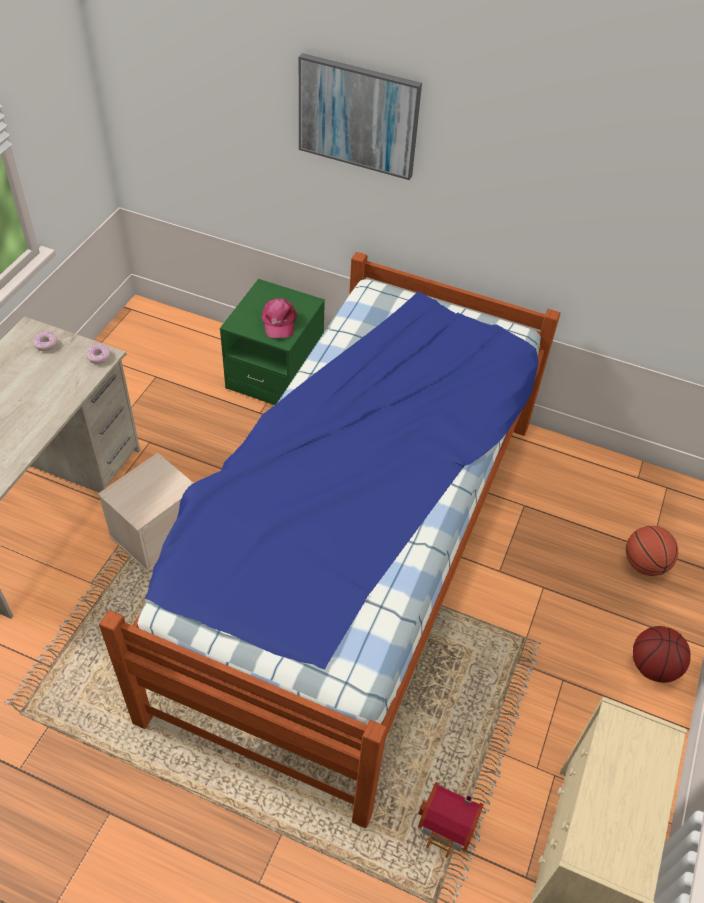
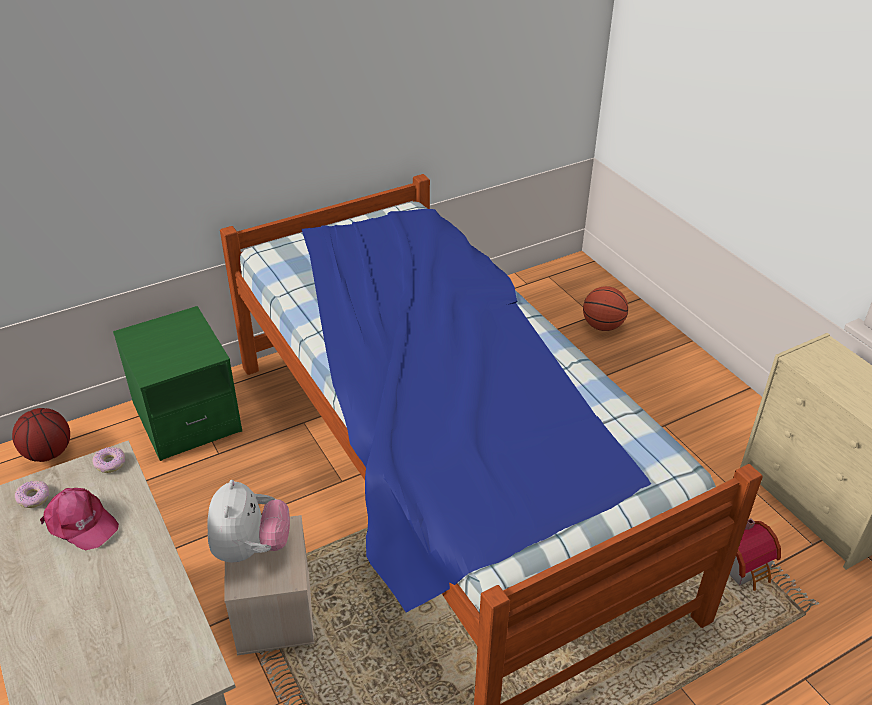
camera: 50 degrees left, 10 degrees down
(148, 479) = (251, 548): none -> plush toy
(278, 322) = (186, 346): pink cap -> pink cap (80, 523)
(358, 116) = (183, 78): picture -> none
(653, 667) = (689, 374): basketball -> basketball (49, 453)

